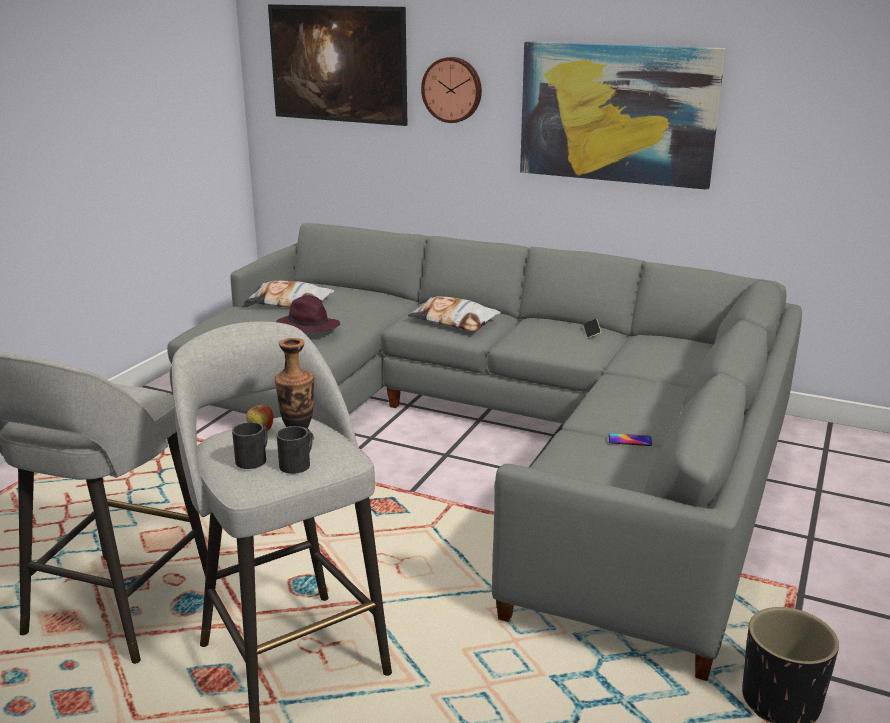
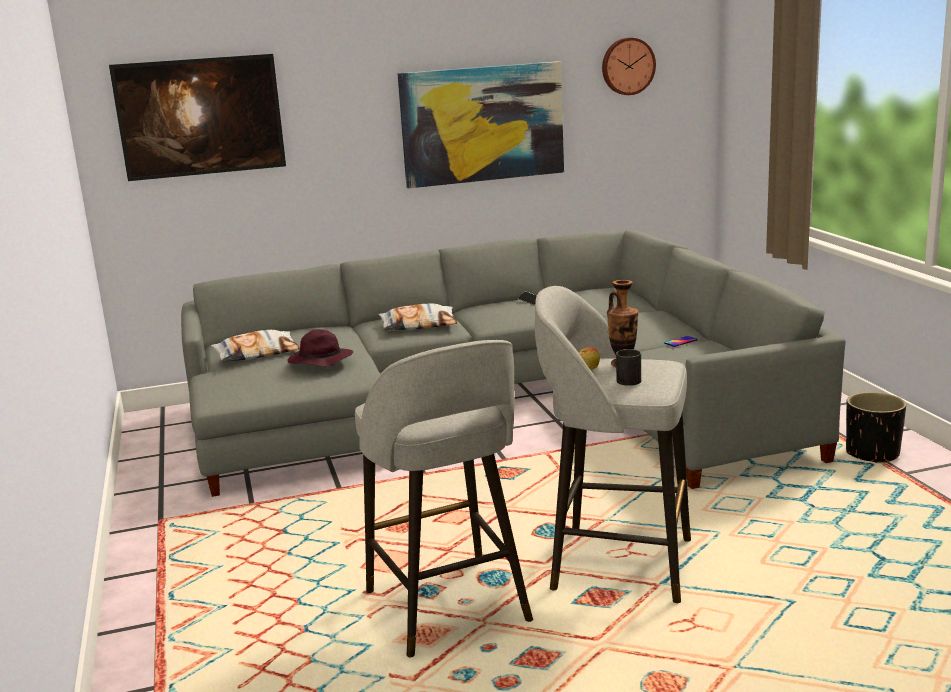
camera: 40 degrees left, 5 degrees down
(298, 463) = (655, 371): black mug -> none
(452, 89) = (330, 125): wall clock -> wall clock (627, 66)

